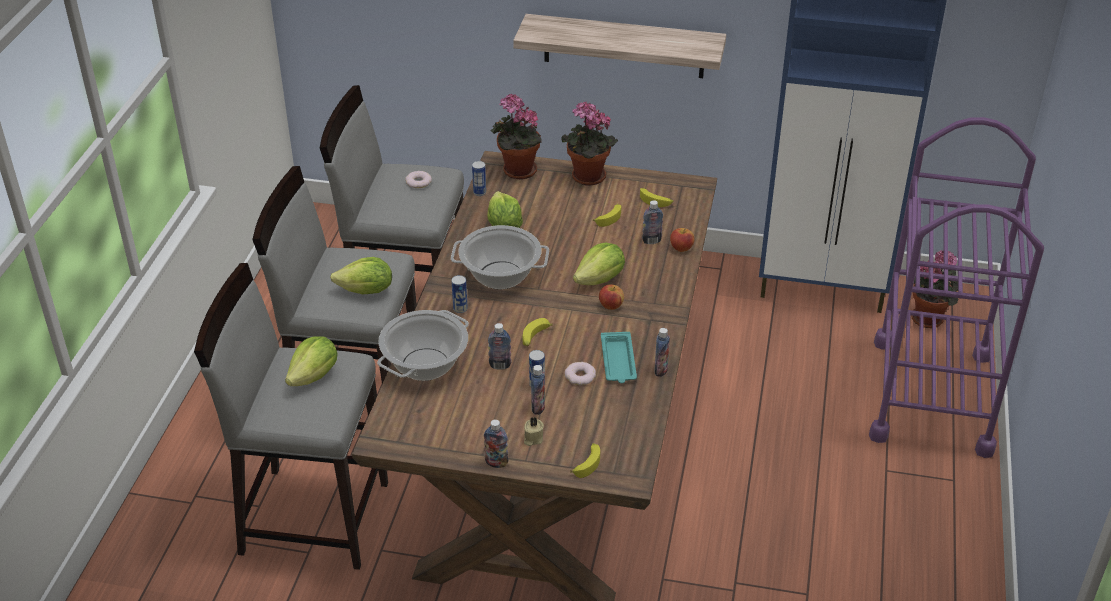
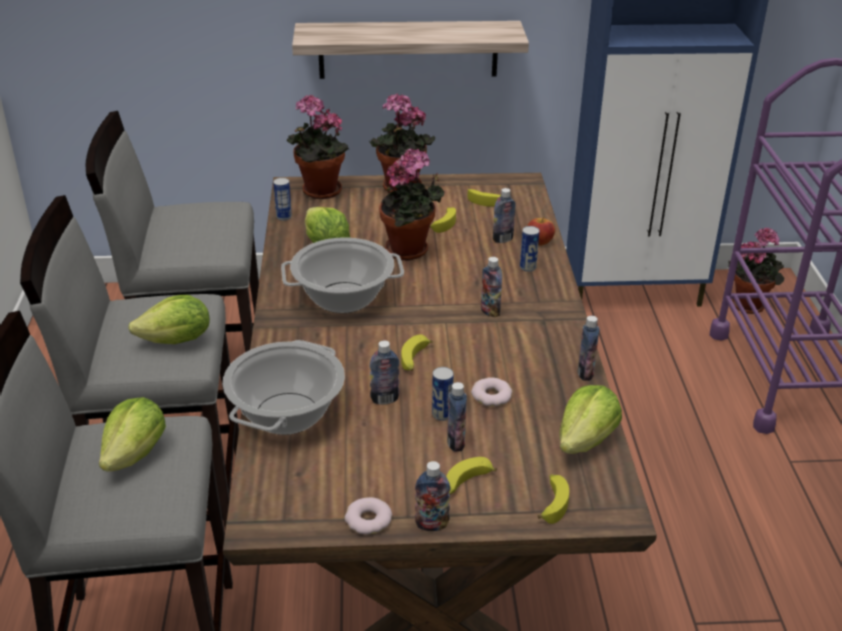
camera: 15 degrees left, 5 degrees down
(418, 182) = (205, 218): donut -> donut (368, 520)
(460, 309) = (308, 341): can -> can (528, 267)
(532, 439) = (466, 483): beige candle -> banana
(570, 241) = (410, 251): none -> potted plant
(600, 279) = (464, 286): lettuce -> lettuce (586, 441)
(611, 306) = (490, 311): apple -> bottle
(618, 361) = (529, 371): turquoise tray -> none

